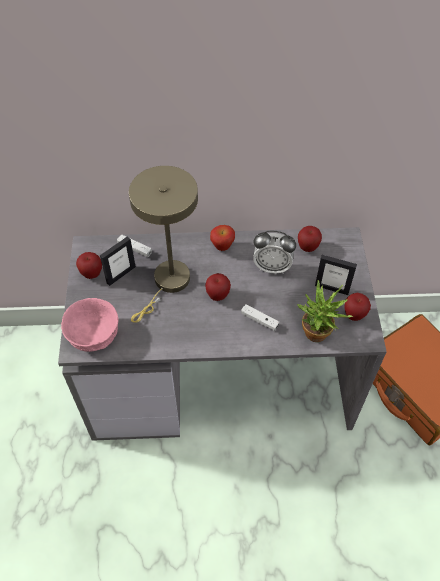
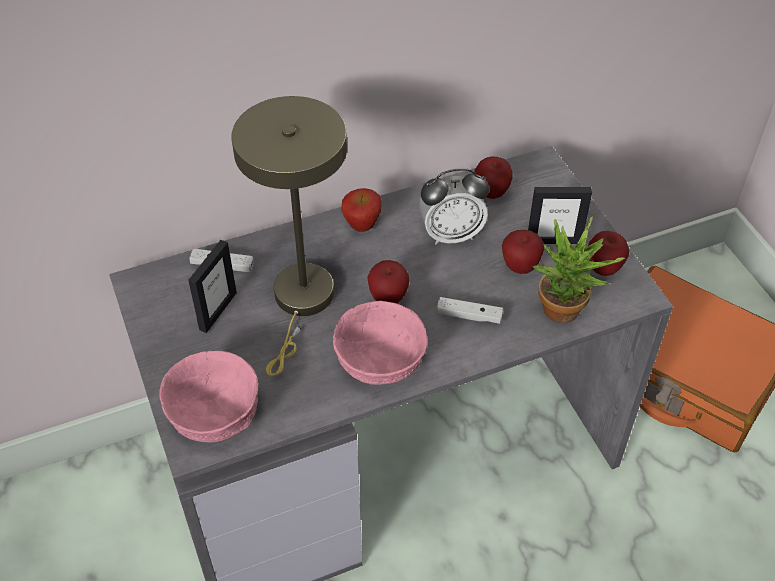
camera: 20 degrees left, 5 degrees down
(92, 274) = (168, 323): apple -> apple (520, 267)
(195, 333) = (378, 363): none -> pink bowl

